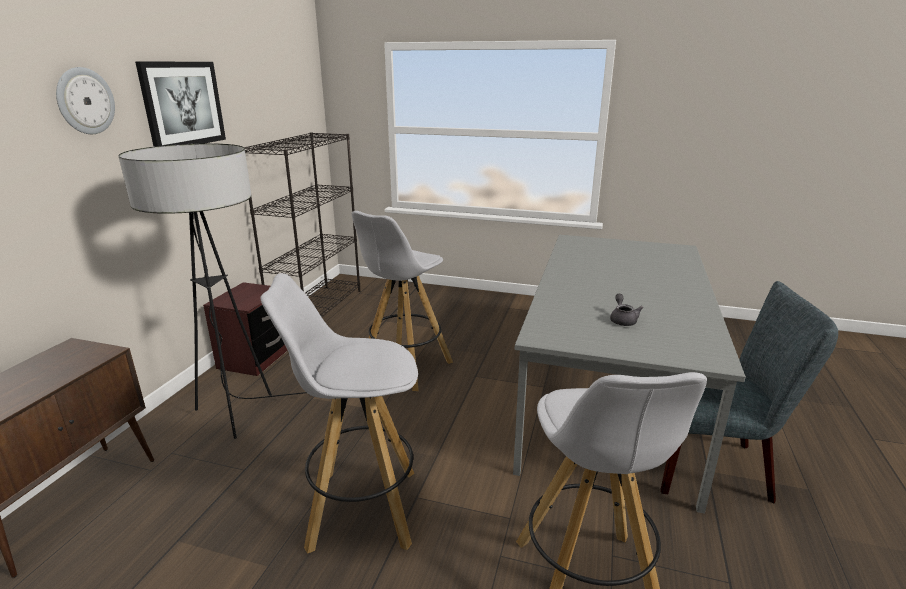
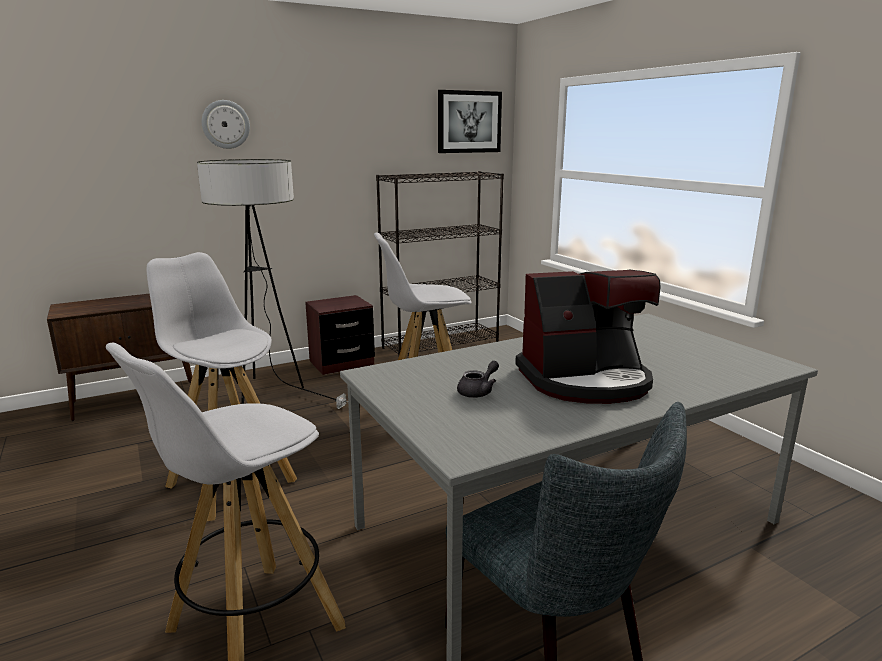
camera: 45 degrees right, 5 degrees down
(183, 104) = (319, 133): picture -> picture (469, 122)
(644, 289) = (585, 380): none -> coffee machine

